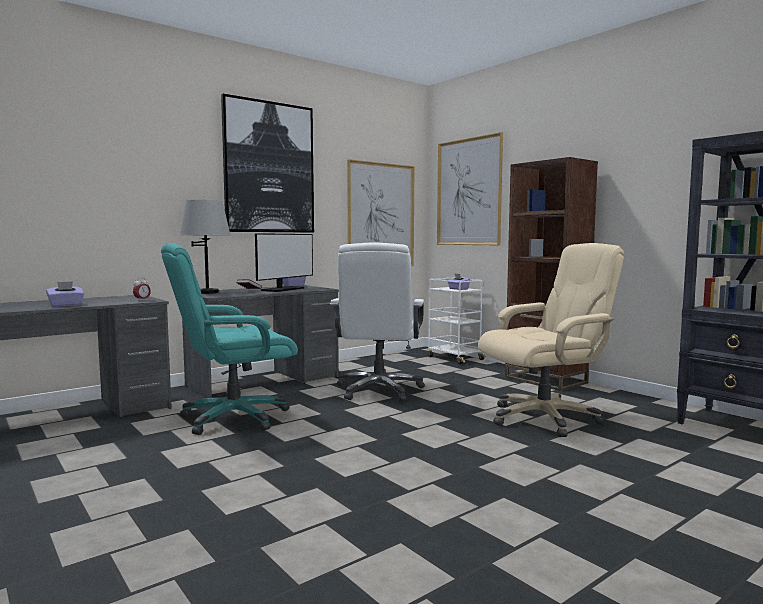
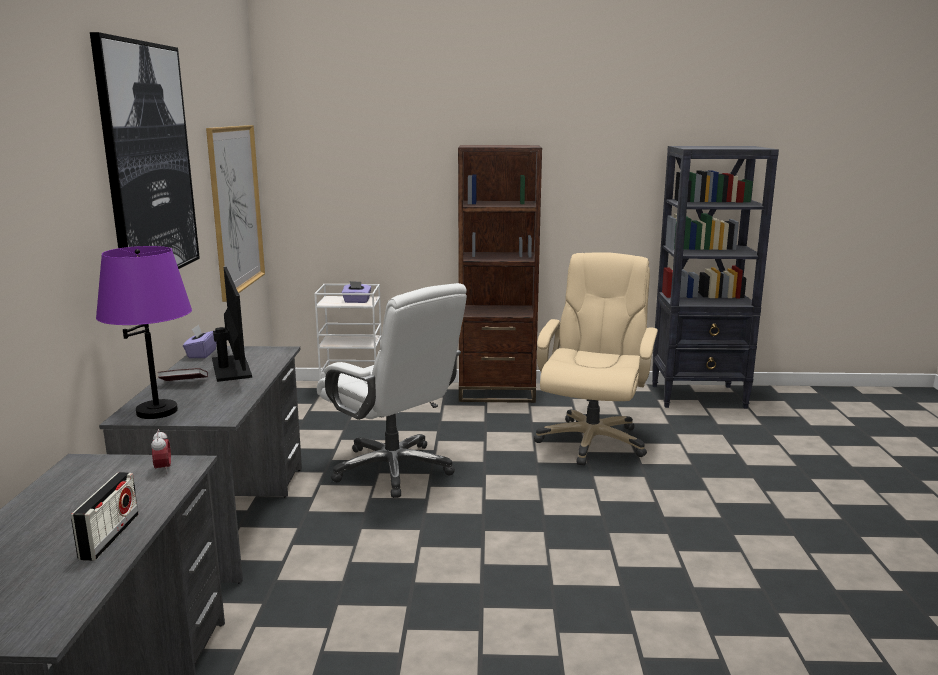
camera: 50 degrees left, 10 degrees up
(66, 305) = (109, 536): purple tissue box -> radio
(207, 292) = (157, 411): grey table lamp -> purple table lamp
(233, 418) = (346, 589): turquoise office chair -> none
(468, 192) = (343, 166): picture -> none

